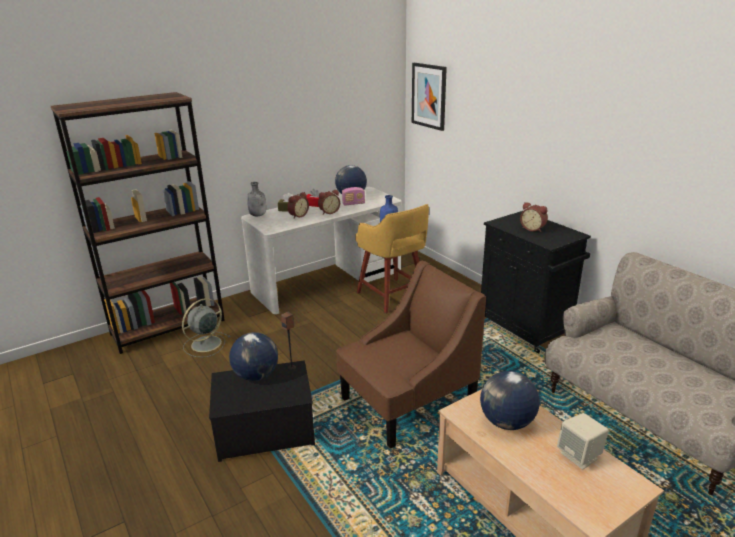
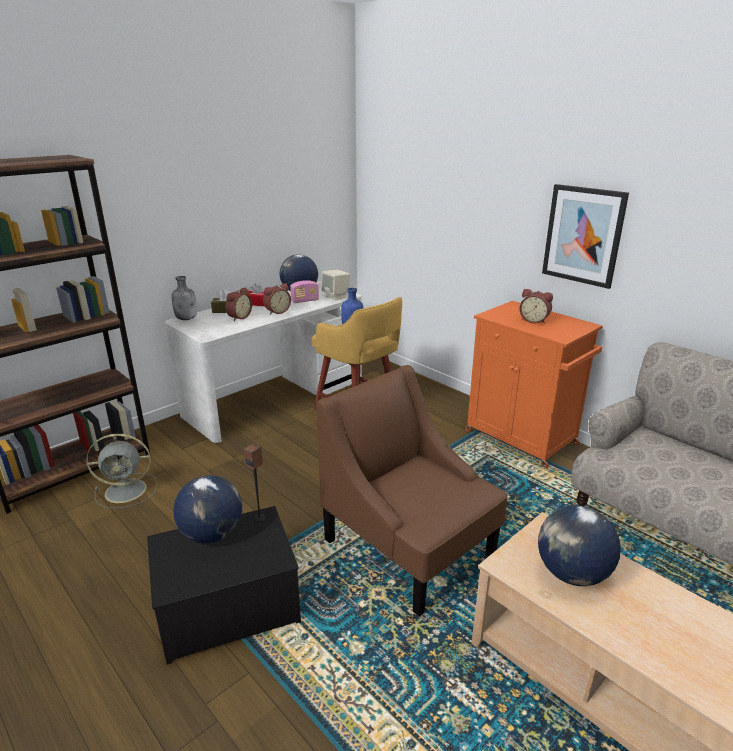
camera: 10 degrees left, 0 degrees up
(205, 344) = (128, 490): grey fan -> grey fan turned 135 degrees counterclockwise
(407, 403) = (409, 548): brown armchair -> brown armchair turned 90 degrees counterclockwise
(429, 96) = (387, 170): picture -> picture (583, 235)
(525, 328) = (522, 439): black cabinet -> orange cabinet
(579, 456) = (681, 614): beige speaker -> beige speaker (336, 296)

